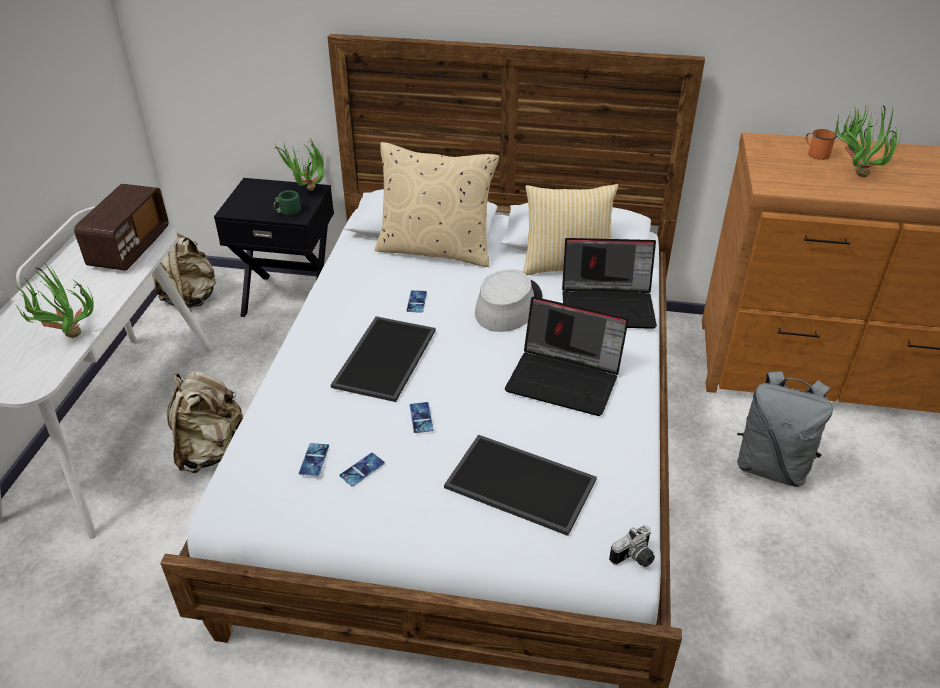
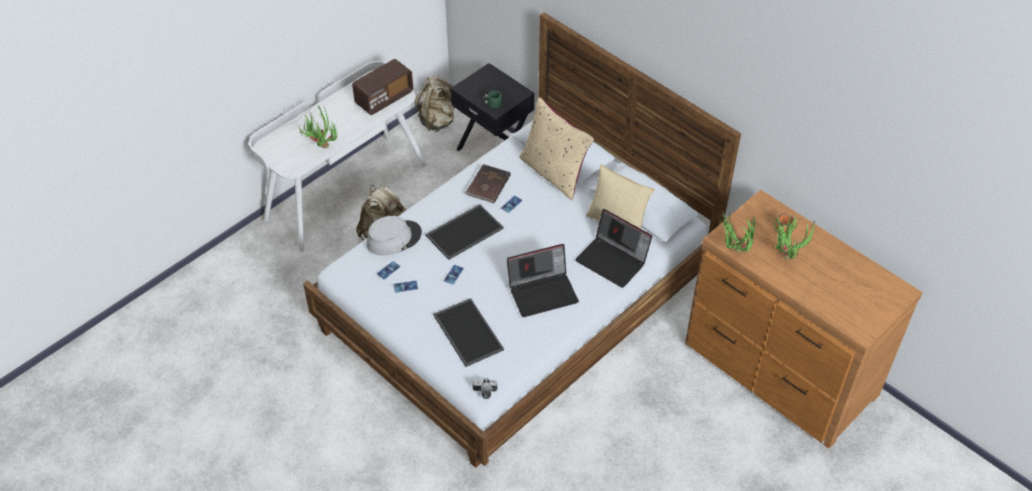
camera: 35 degrees right, 10 degrees up
(307, 193) = (515, 93): potted plant -> potted plant (733, 253)
(363, 295) = (487, 185): none -> brown book
(508, 306) = (558, 232): grey hat -> grey hat (394, 238)
(565, 379) = (543, 292): laptop -> laptop turned 75 degrees counterclockwise
(771, 466) = (672, 406): grey backpack -> none

